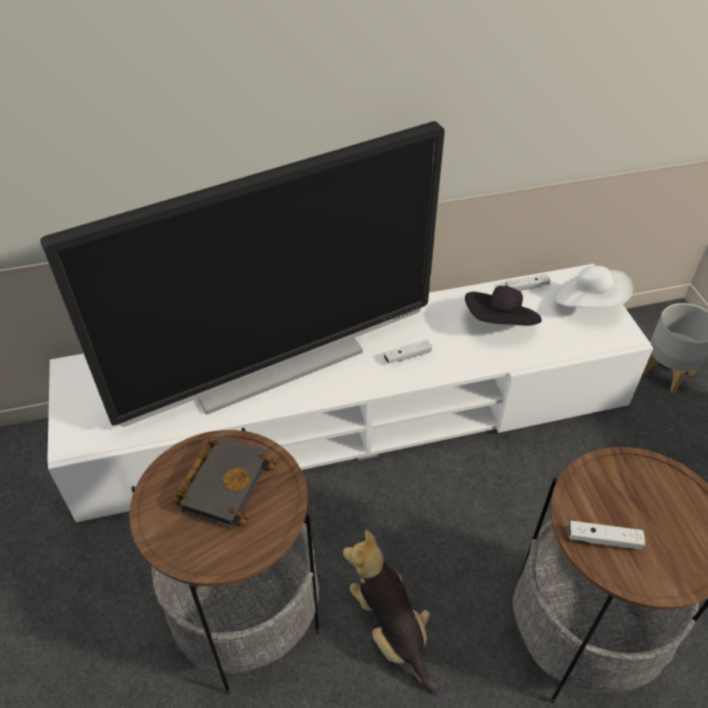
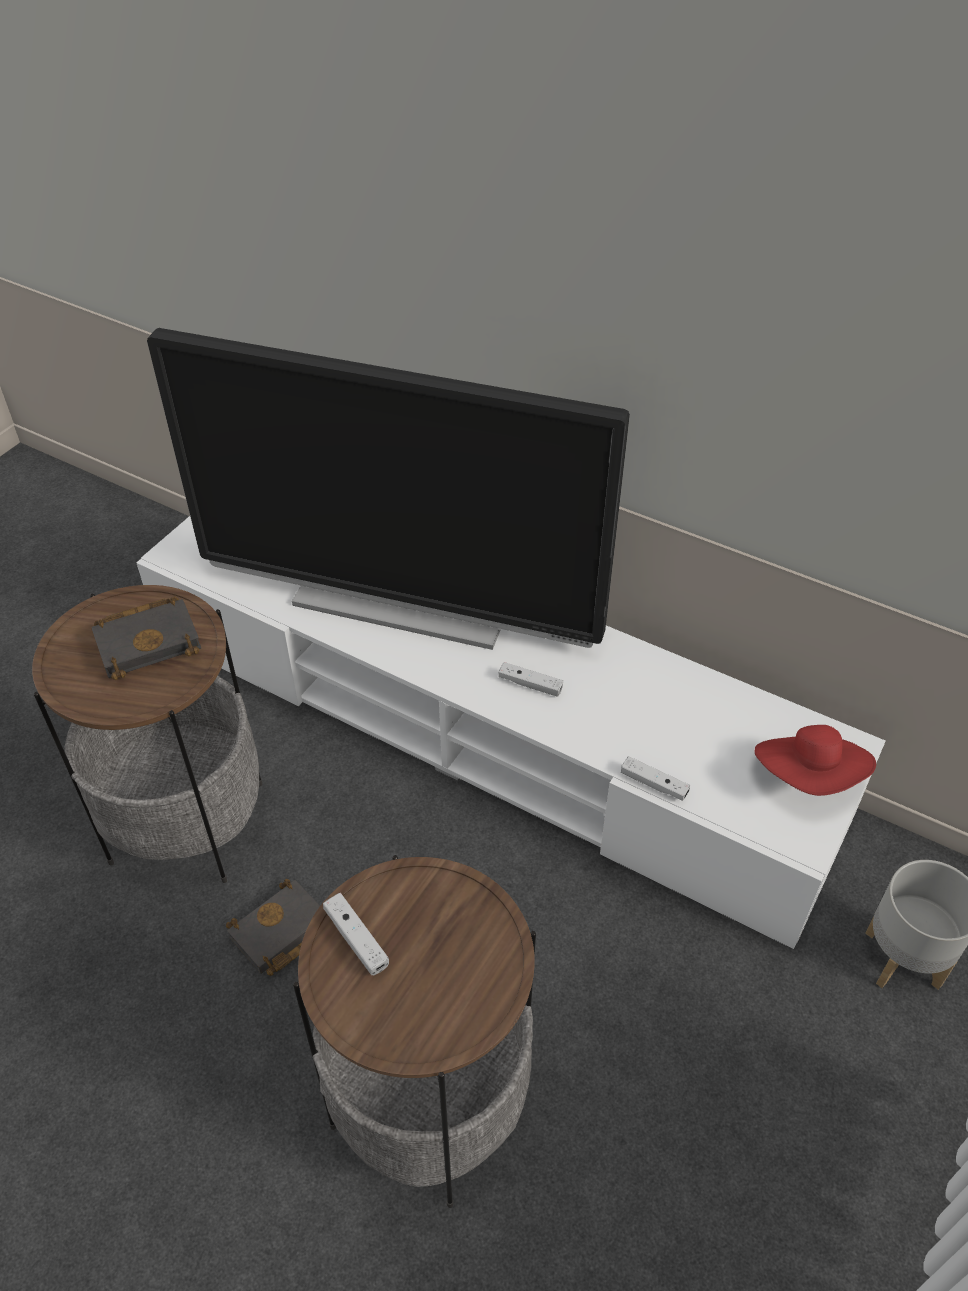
camera: 45 degrees right, 0 degrees up
(391, 629) = (280, 935): plush toy -> black book
(500, 324) = (671, 724): black hat -> none
(526, 287) = (758, 708): white game controller -> white game controller (654, 784)
(588, 304) = (809, 777): white hat -> red hat

